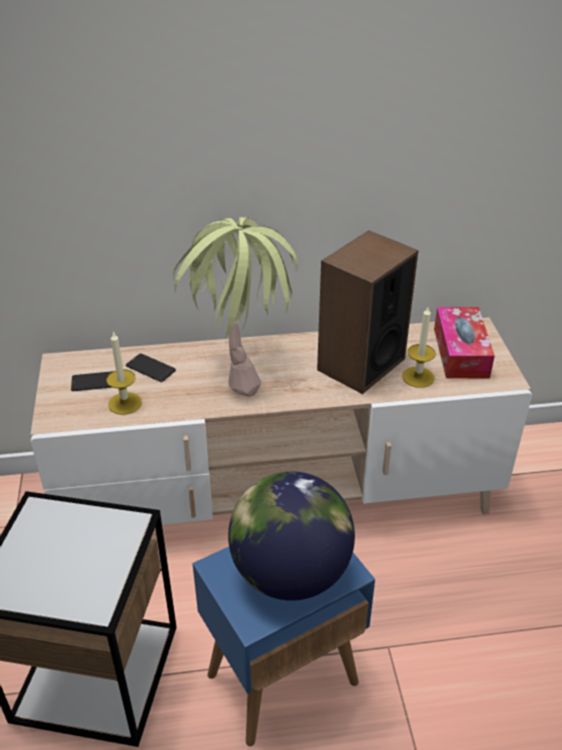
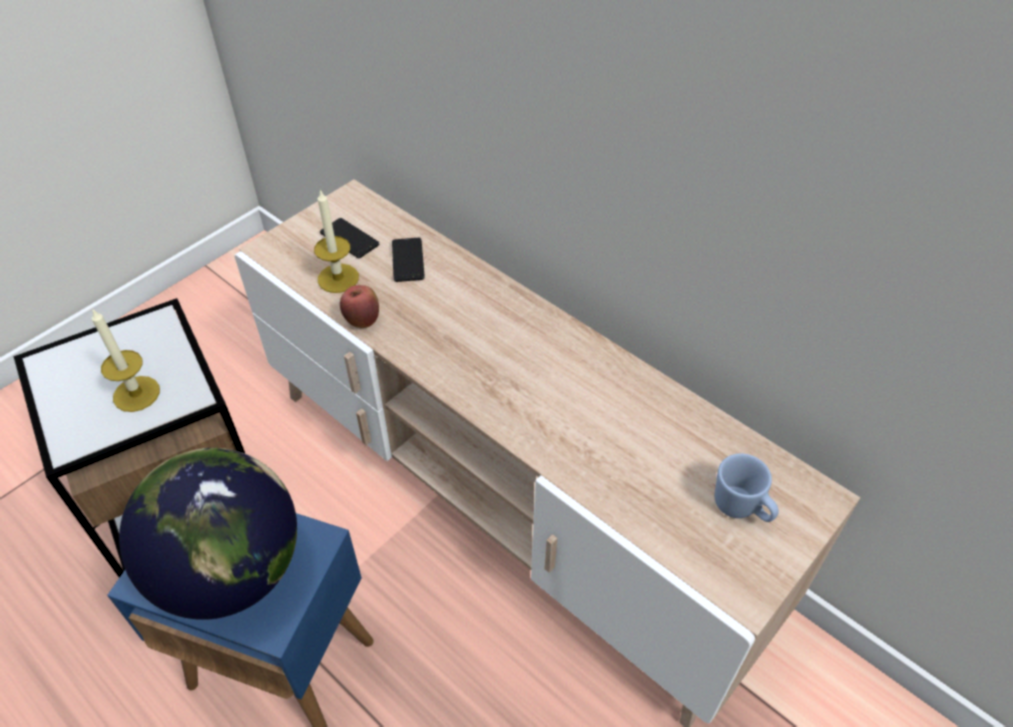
camera: 50 degrees right, 10 degrees up
(175, 411) = (362, 320): none -> apple
(241, 366) = (484, 323): potted plant -> none
(360, 364) = (601, 421): speaker -> none
(418, 377) = (639, 492): candle -> candle (136, 394)
(460, 352) = (741, 508): tissue box -> blue mug

